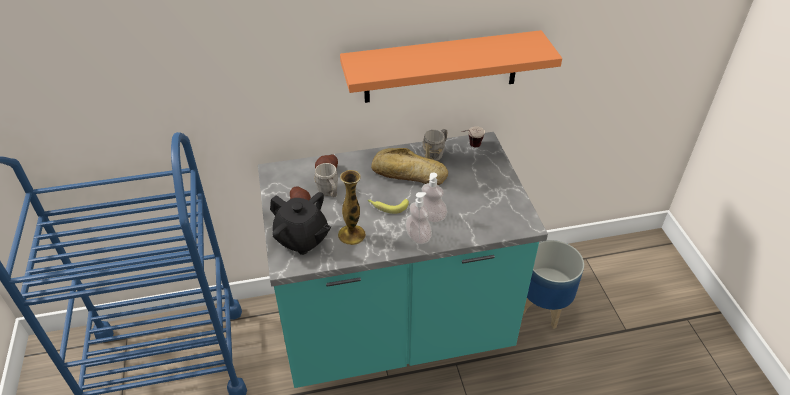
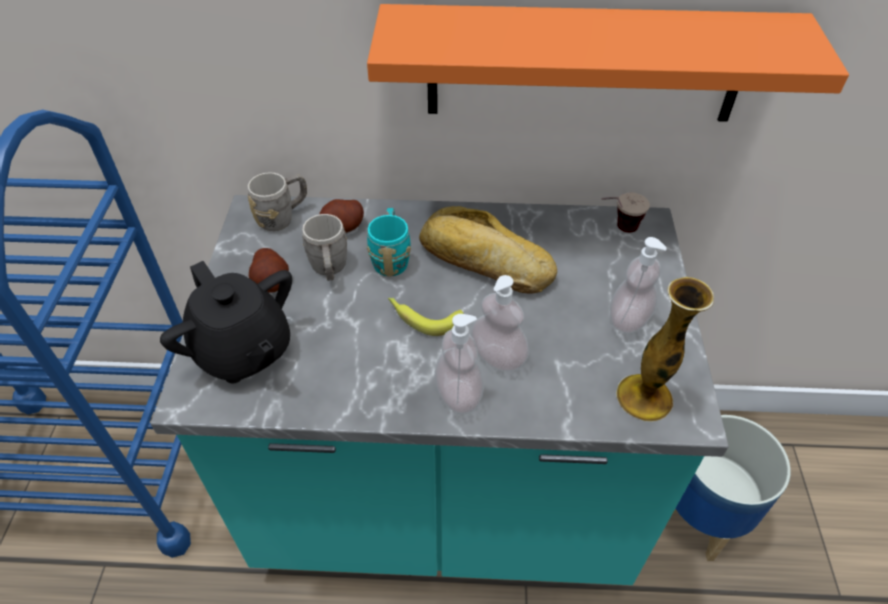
camera: 15 degrees right, 5 degrees up
(351, 235) = (335, 362): vase -> vase (644, 397)
(359, 181) = (391, 258): none -> turquoise mug
(436, 153) = (548, 230): grey mug -> grey mug (283, 217)
(488, 188) = (628, 319): none -> soap dispenser

